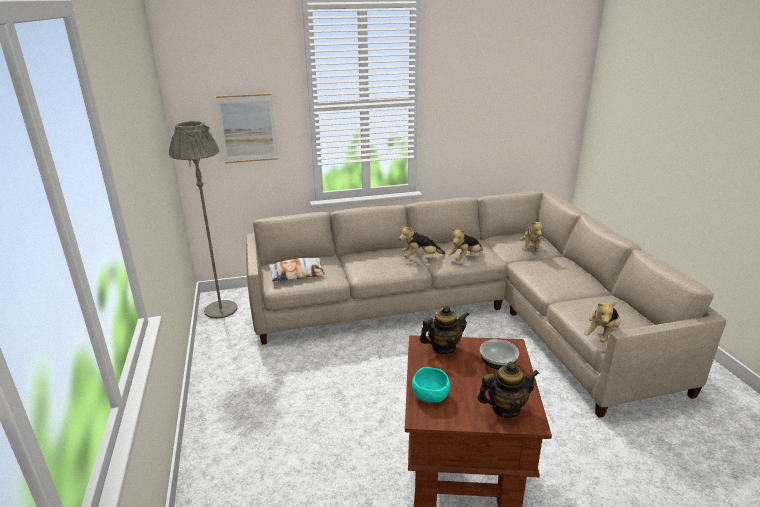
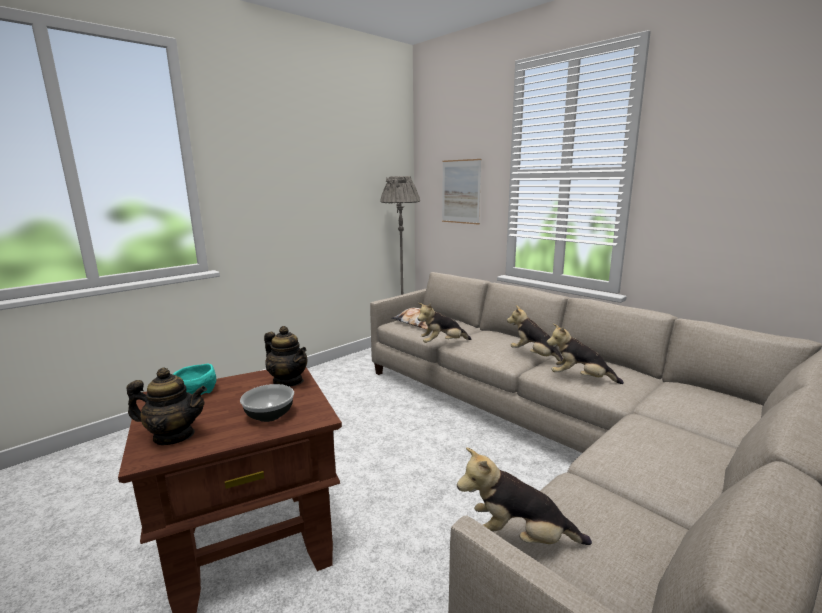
camera: 60 degrees right, 10 degrees down
(505, 408) = (174, 436): teapot -> teapot turned 45 degrees counterclockwise
(530, 248) = (702, 415): plush toy -> plush toy (442, 343)

